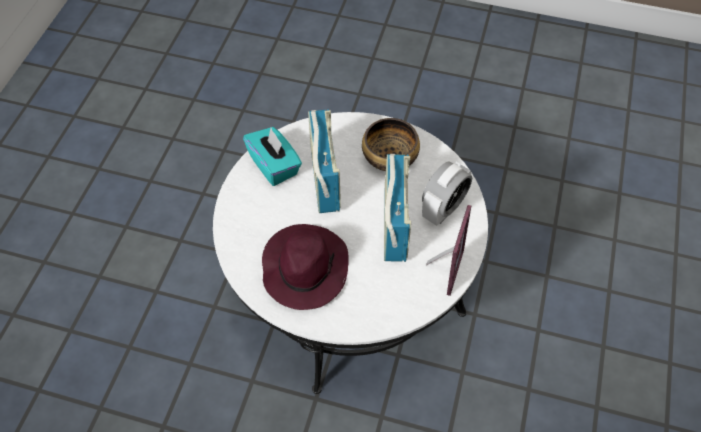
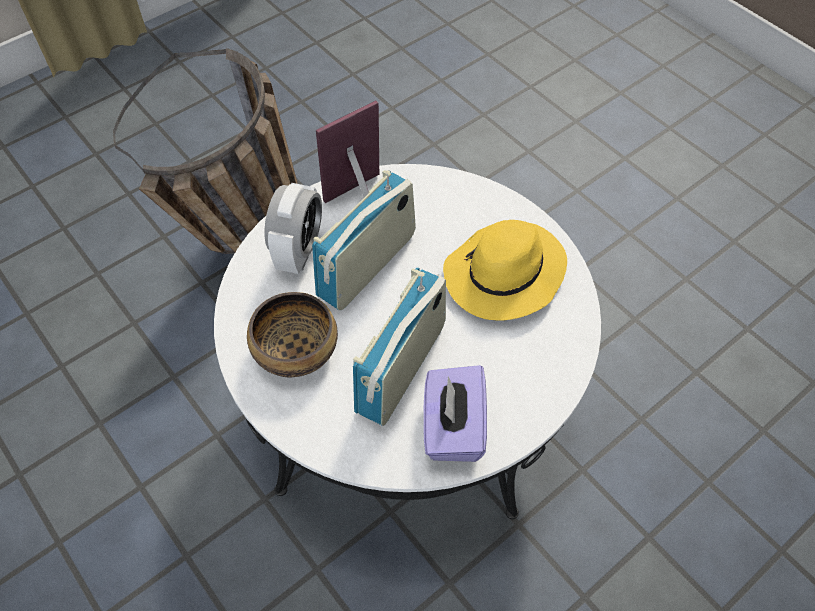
camera: 145 degrees left, 0 degrees up
(274, 166) = (452, 428): turquoise tissue box -> purple tissue box
(304, 268) = (503, 276): purple hat -> yellow hat
(443, 209) = (299, 251): alarm clock -> alarm clock turned 120 degrees clockwise
(559, 328) = (245, 234): none -> basket

